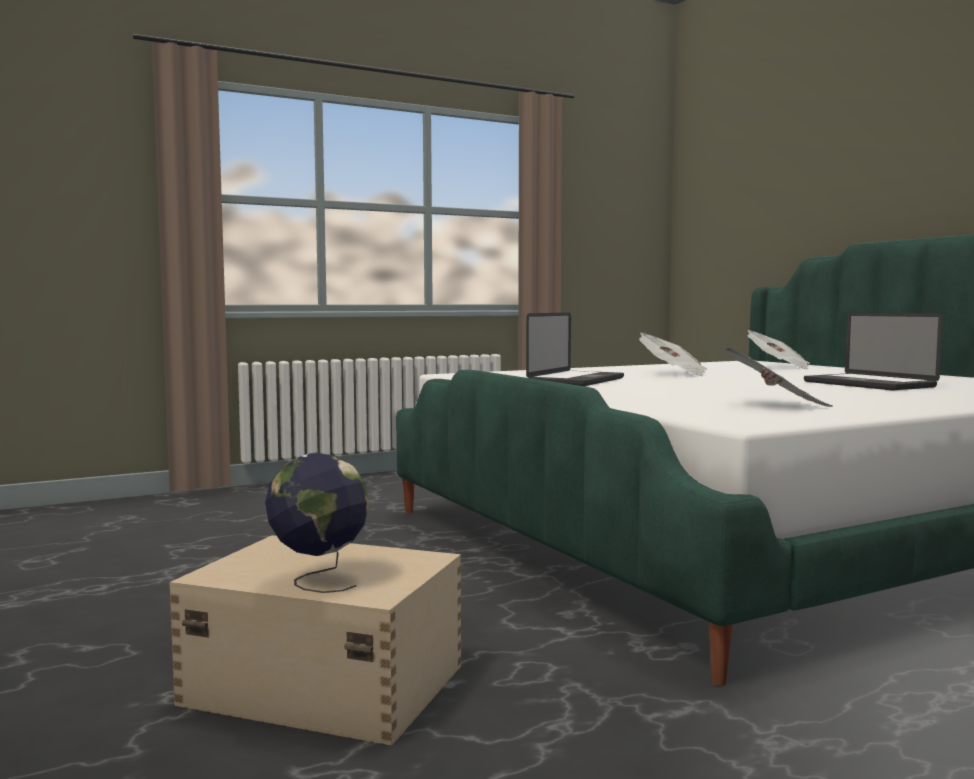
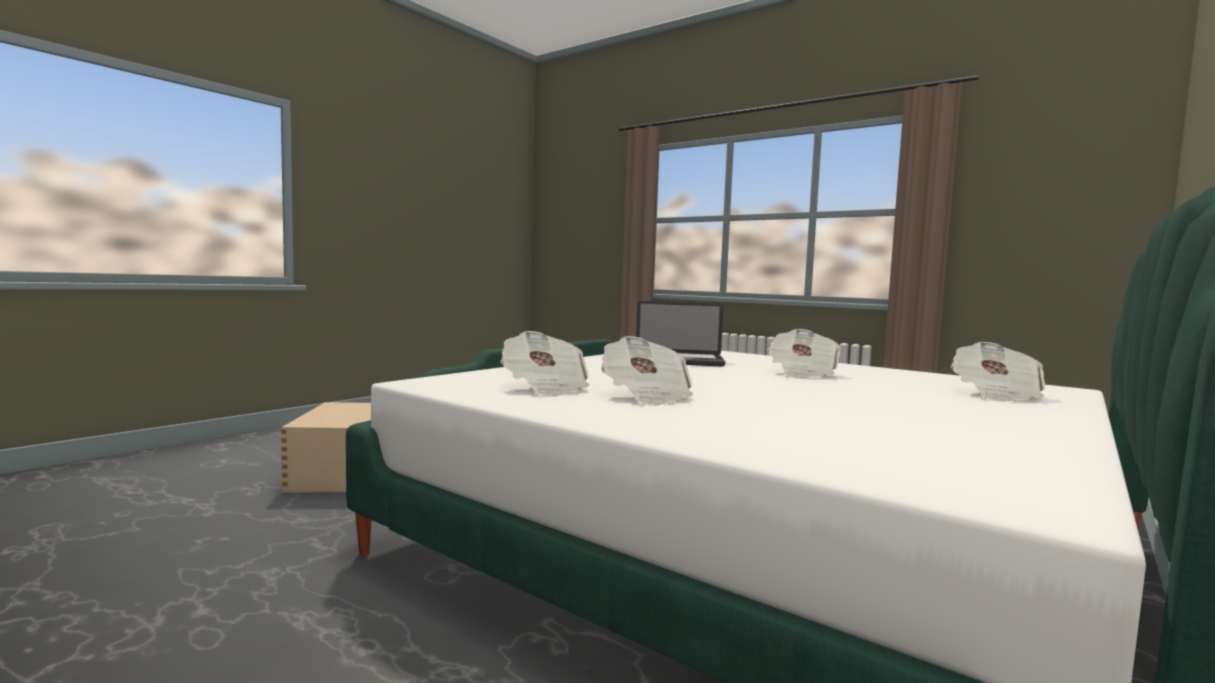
camera: 65 degrees right, 0 degrees up
(319, 580) = (326, 415): globe -> none
(813, 396) = (646, 396): none -> newspaper
(868, 384) = (822, 412): laptop -> none

